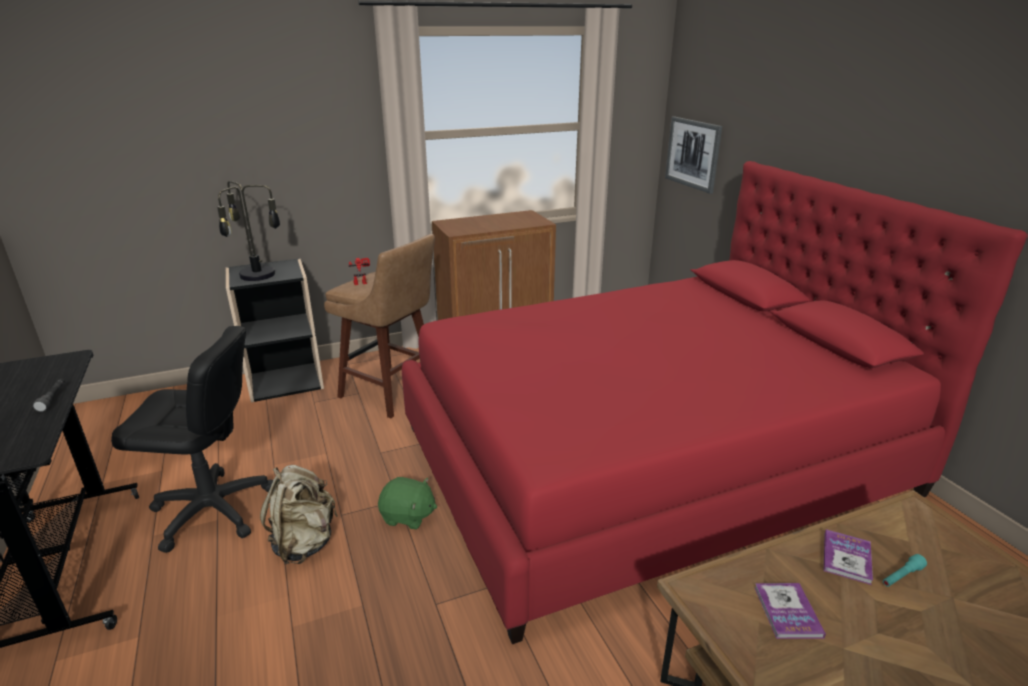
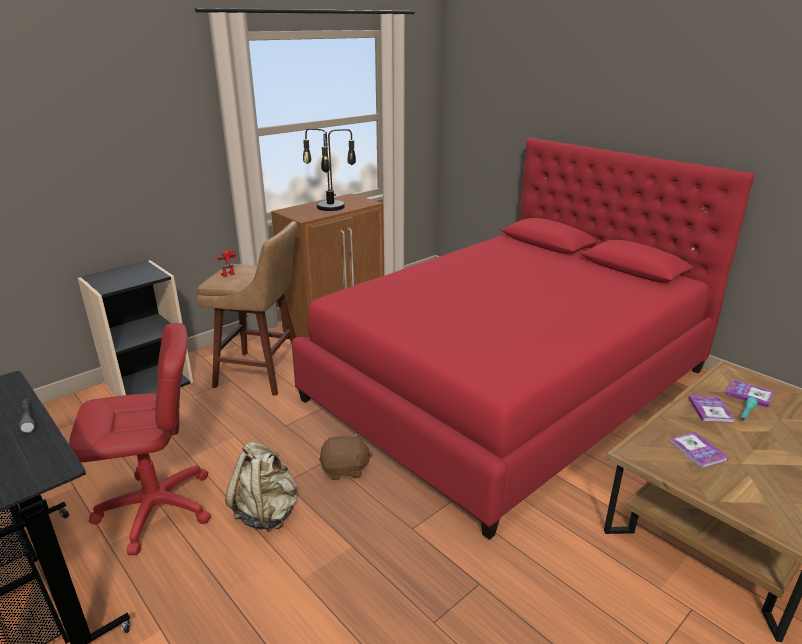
camera: 20 degrees left, 0 degrees up
(213, 510) = (157, 509): black office chair -> red office chair
(256, 275) = (120, 280): table lamp -> table lamp (330, 207)
(408, 516) = (345, 470): green plush toy -> brown plush toy
(693, 153) = (471, 135): picture -> none
(925, 549) = (748, 394): none -> book

